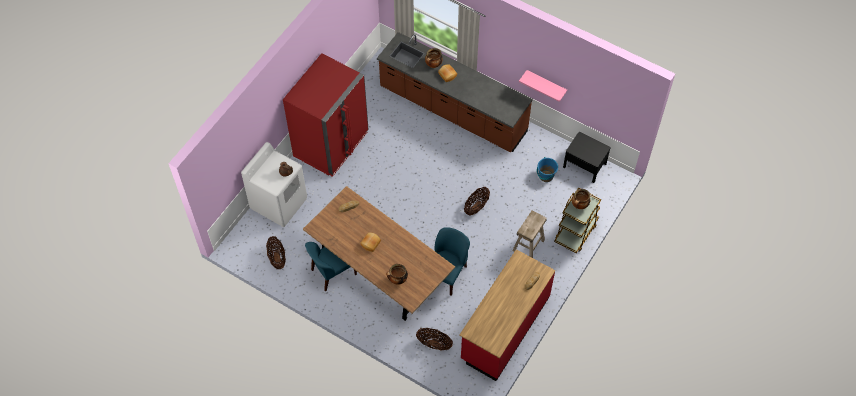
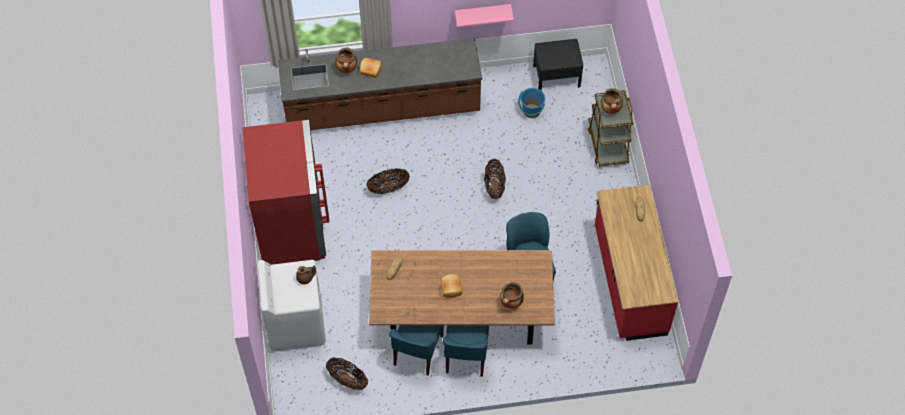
camera: 40 degrees left, 0 degrees up
(359, 296) = (466, 355): none -> blue chair
(434, 344) = (579, 344): basket -> basket (388, 188)
(528, 245) = (577, 187): beige stool -> none

